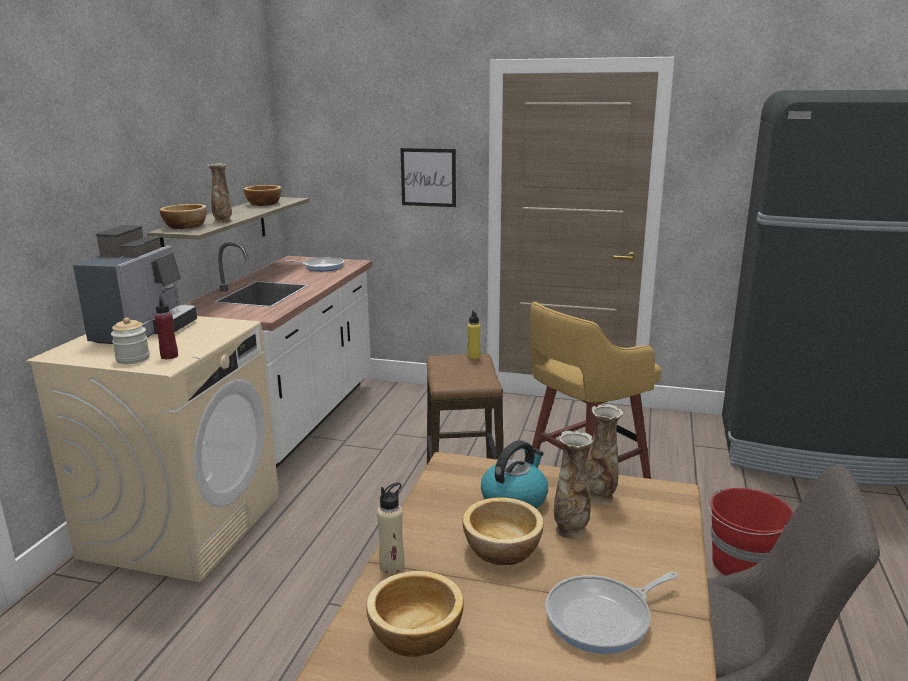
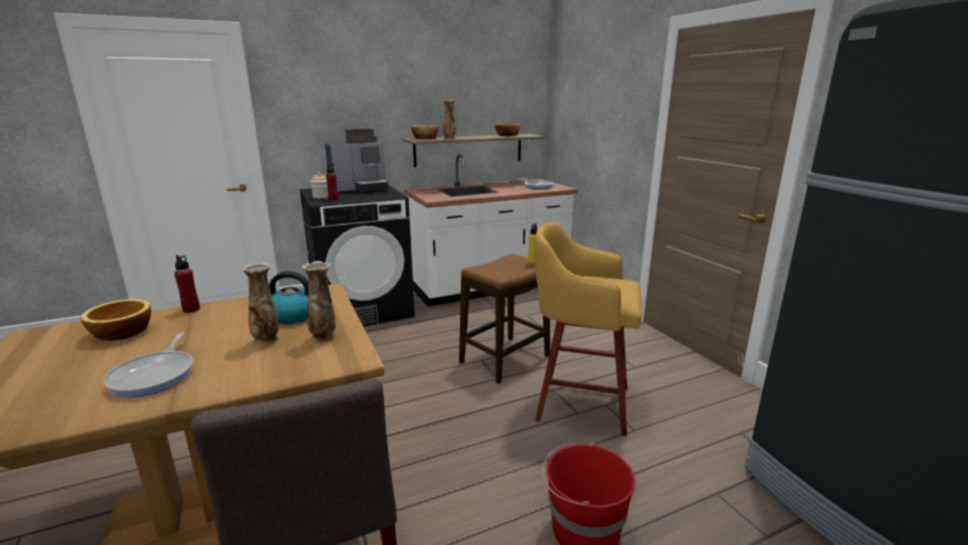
camera: 50 degrees right, 0 degrees up
(184, 525) = (363, 309): beige washing machine -> black washing machine
(392, 565) = (191, 309): beige bottle -> red bottle
(428, 177) = (620, 125): picture -> none
(504, 549) = (227, 329): bowl -> none
(603, 618) = (155, 375): frying pan -> frying pan turned 120 degrees counterclockwise

